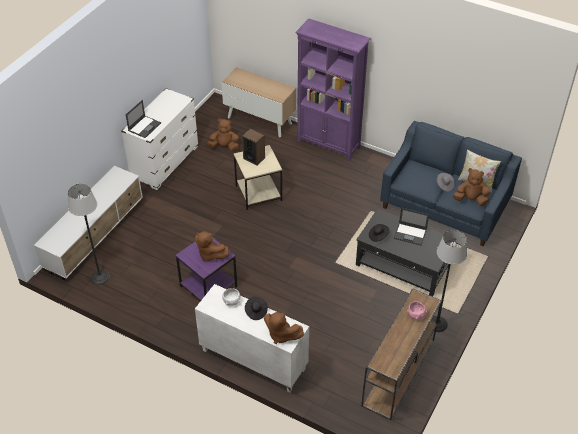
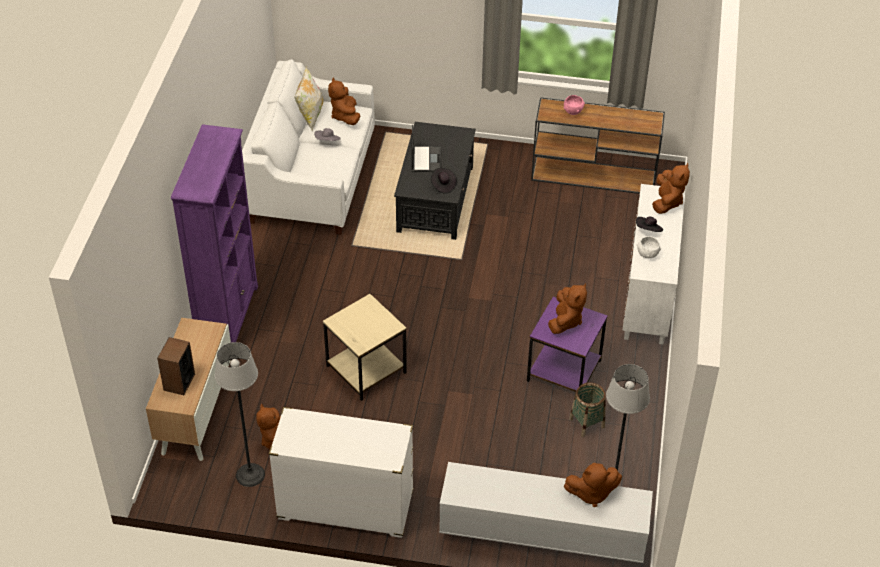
camera: 110 degrees left, 0 degrees up
(77, 229) = (591, 493): none -> brown plush toy
(144, 126) = (379, 445): laptop -> none
(160, 284) = (587, 423): none -> basket
(254, 158) = (359, 329): speaker -> speaker (179, 382)
(437, 324) = (510, 157): floor lamp -> floor lamp (250, 475)
(445, 205) = (312, 179): blue sofa -> white sofa

